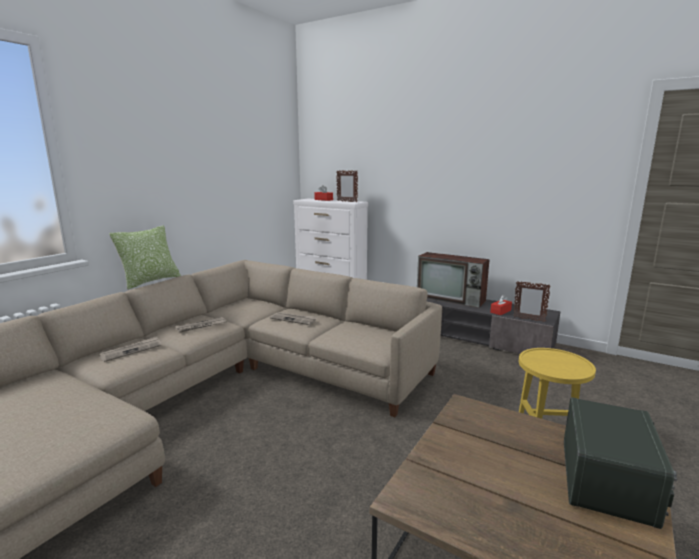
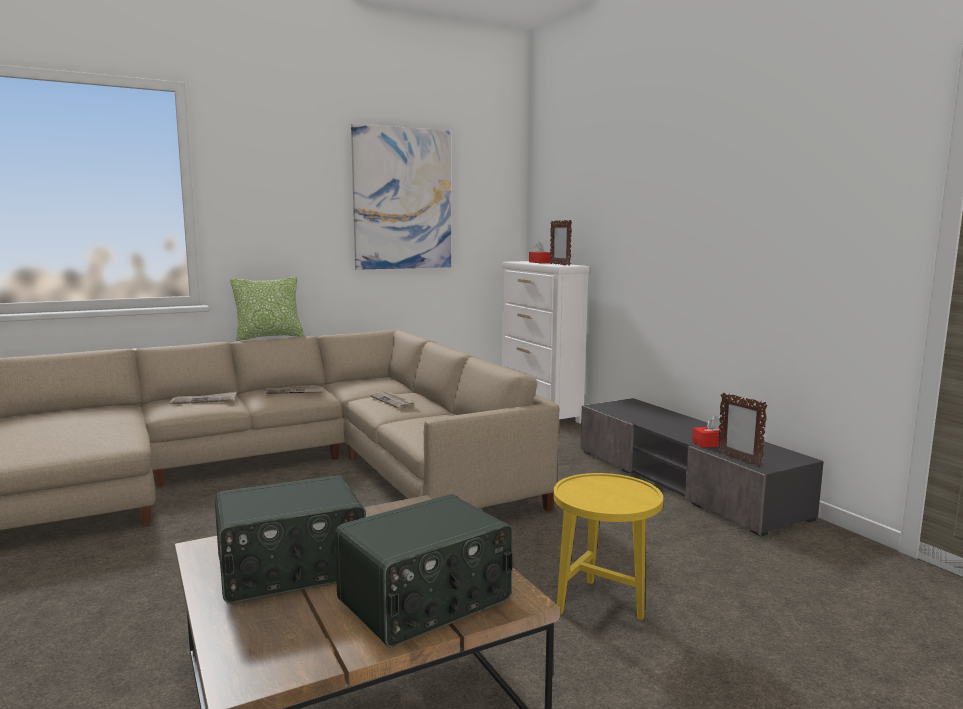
camera: 30 degrees right, 5 degrees down
(226, 154) = (402, 199): none -> picture
(452, 299) = (664, 419): television -> none
(494, 492) = (292, 570): none -> radio

